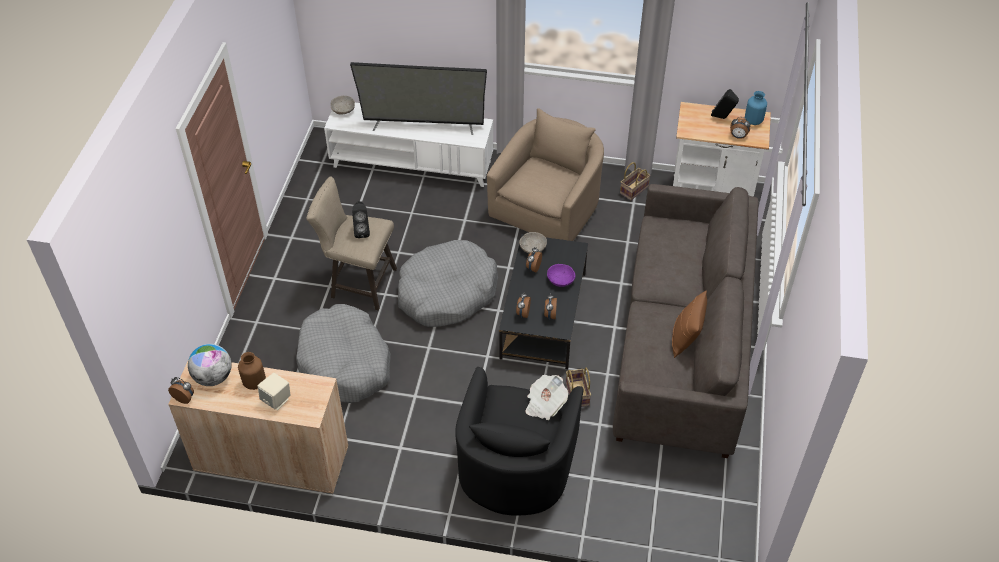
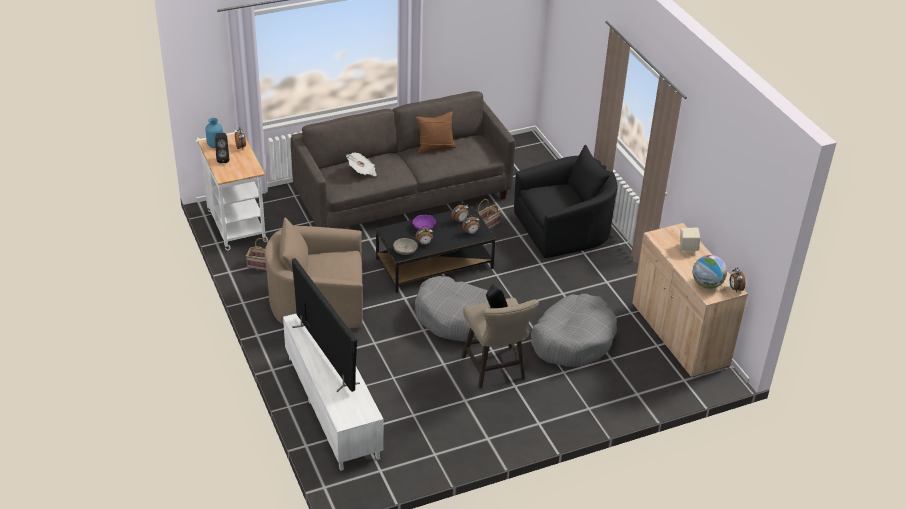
camera: 125 degrees left, 10 degrees down
(254, 383) = (688, 264): brown vase -> none
(343, 110) = (347, 418): grey bowl -> none
(545, 404) = (538, 191): newspaper -> newspaper (362, 171)

